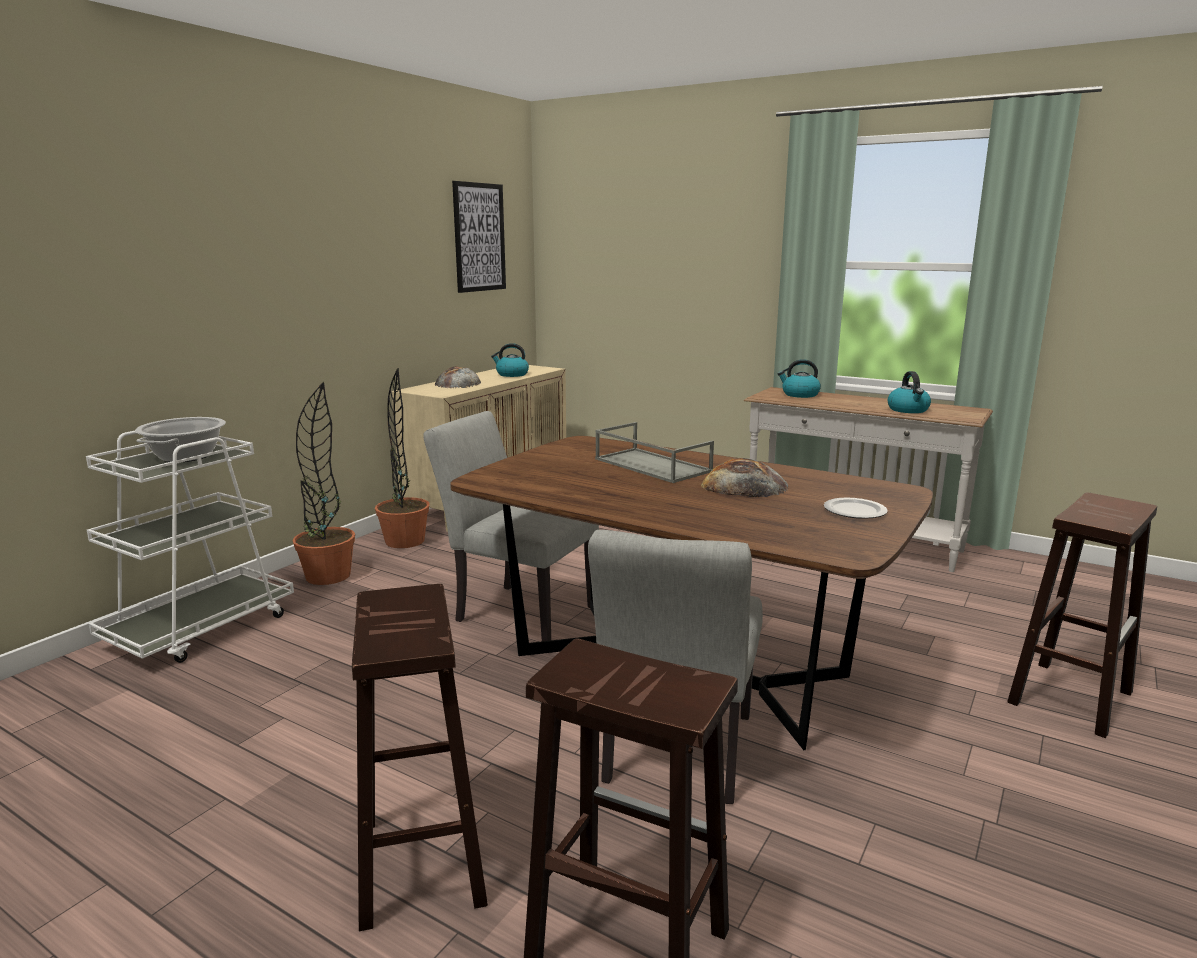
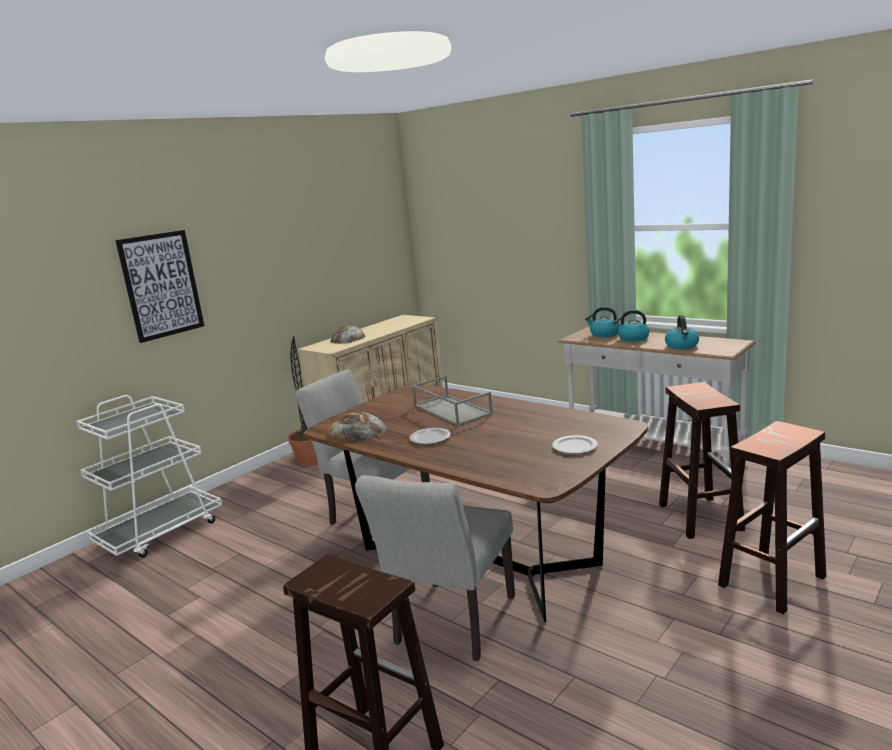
camera: 10 degrees right, 0 degrees up
(186, 457) = (140, 417): cooking pot -> none
(328, 576) = (251, 490): potted plant -> none
(420, 859) = (262, 694): brown stool -> brown stool (699, 516)
(479, 237) = (361, 224): picture -> picture (161, 285)
(511, 374) = (392, 326): kettle -> kettle (632, 338)
(642, 495) = (429, 438): none -> plate
(744, 485) = (508, 426): bread -> bread (357, 431)

